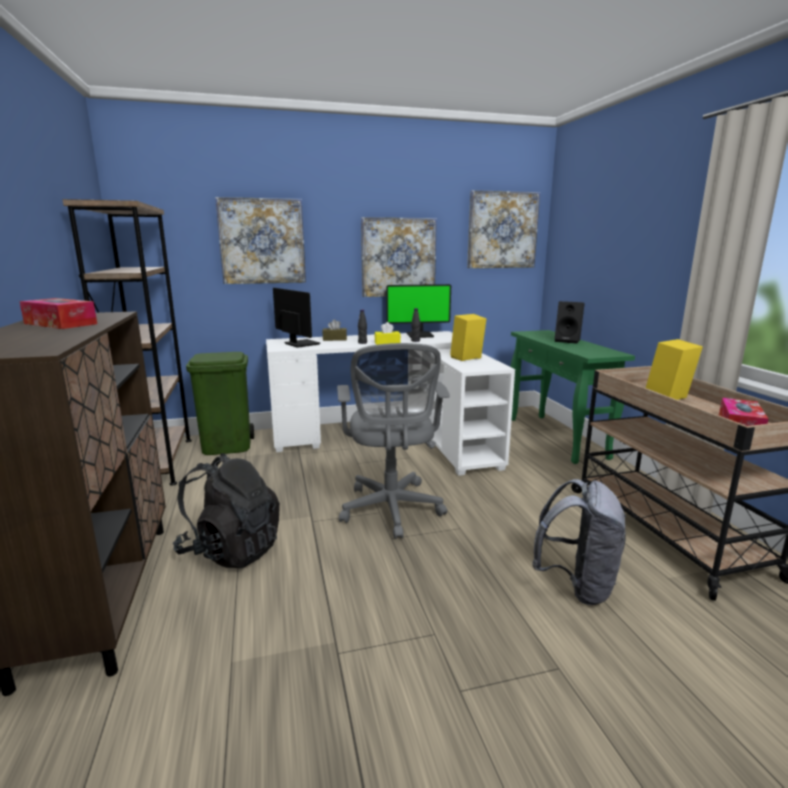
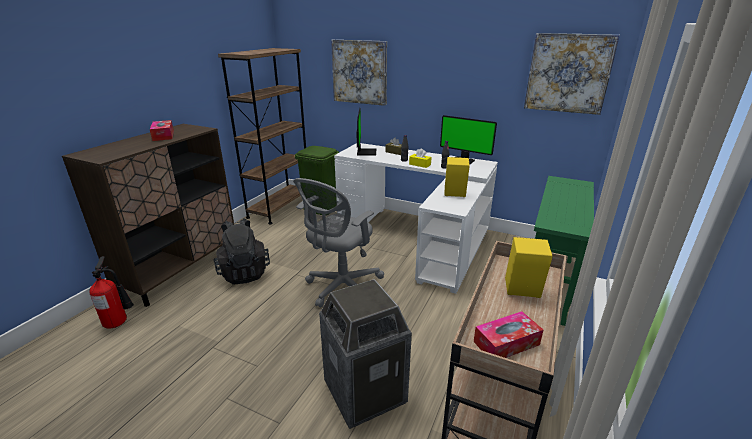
camera: 40 degrees right, 10 degrees up
(91, 728) = (120, 322): none -> fire extinguisher
(398, 257) = (459, 92): picture -> none
(568, 341) = (574, 200): black speaker -> none
(576, 585) = (365, 392): grey backpack -> trash can

